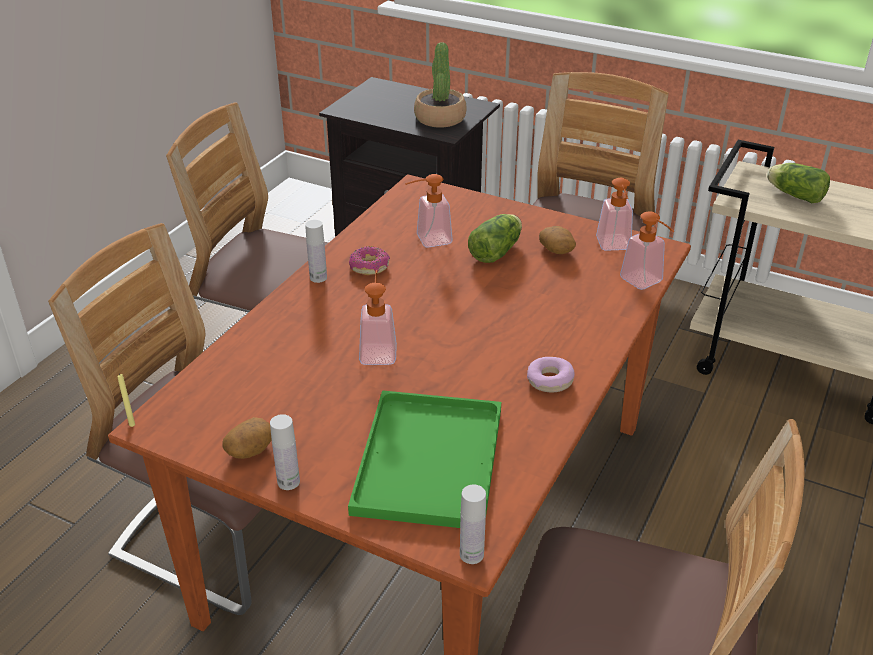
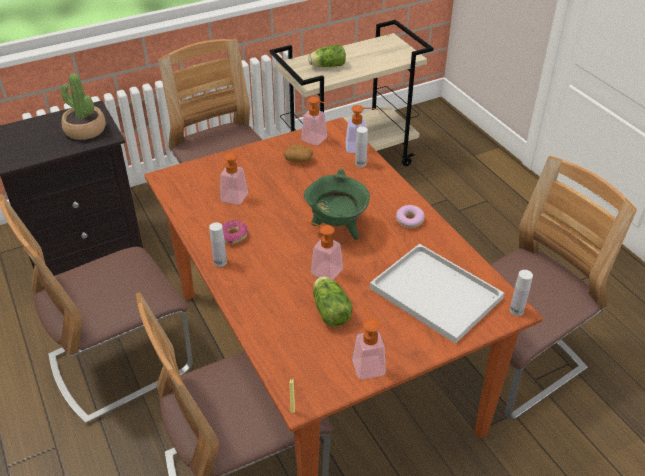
camera: 55 degrees left, 5 degrees up
(250, 450) = (366, 362): potato -> soap dispenser
(288, 482) = (409, 357): white bottle -> white bottle (360, 164)
(427, 457) = (433, 292): green tray -> white tray
(465, 330) = (337, 228): none -> green cooking pot
(497, 250) = (274, 180): lettuce -> lettuce (330, 309)

